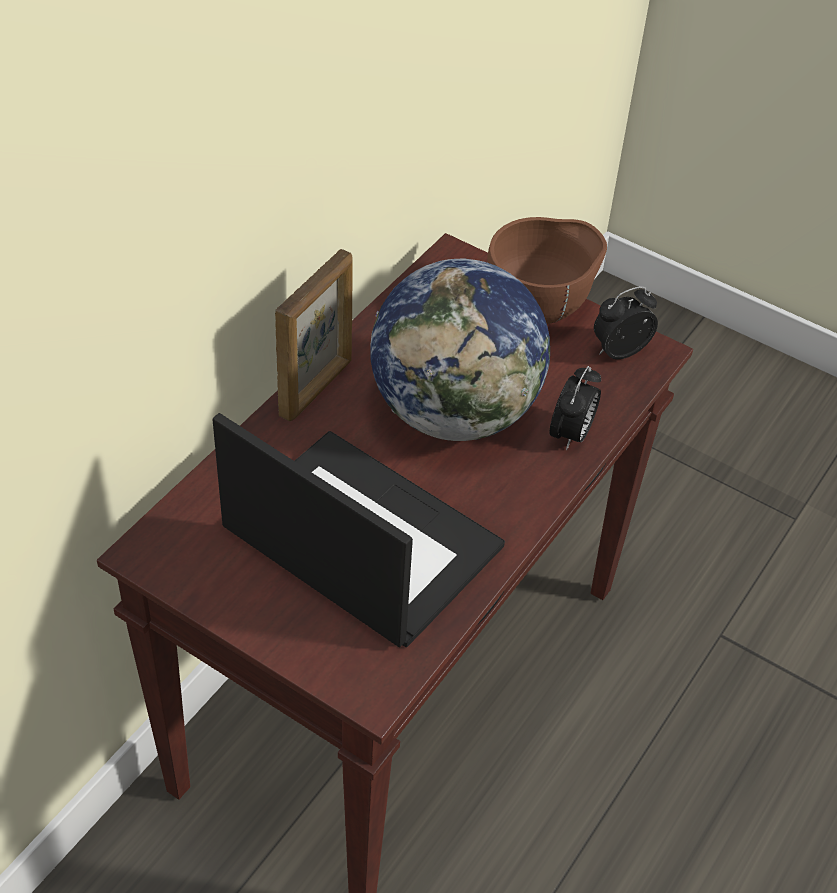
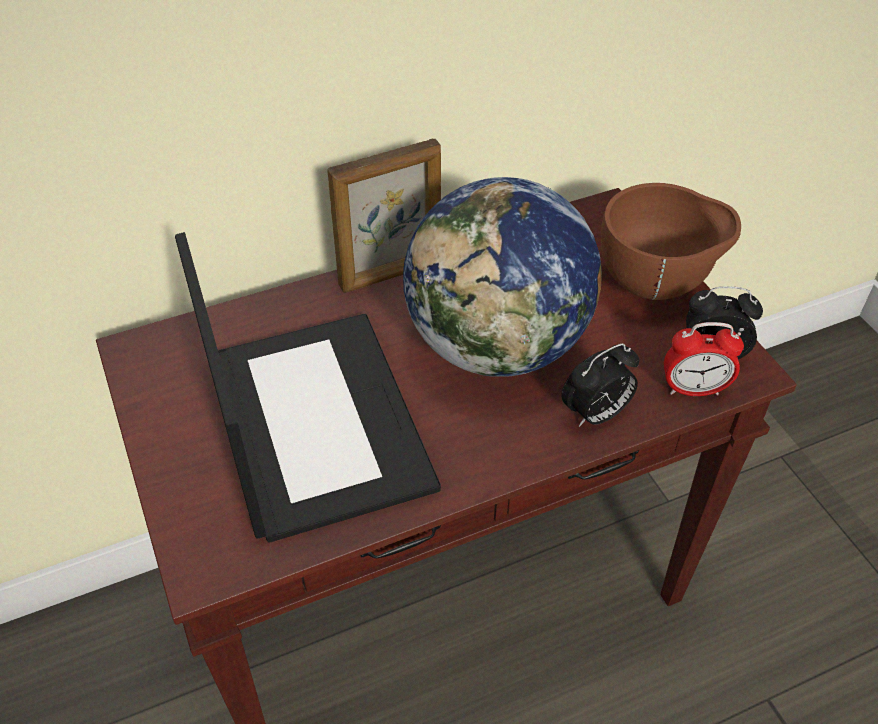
camera: 35 degrees right, 0 degrees up
(626, 384) = (693, 389): none -> alarm clock

